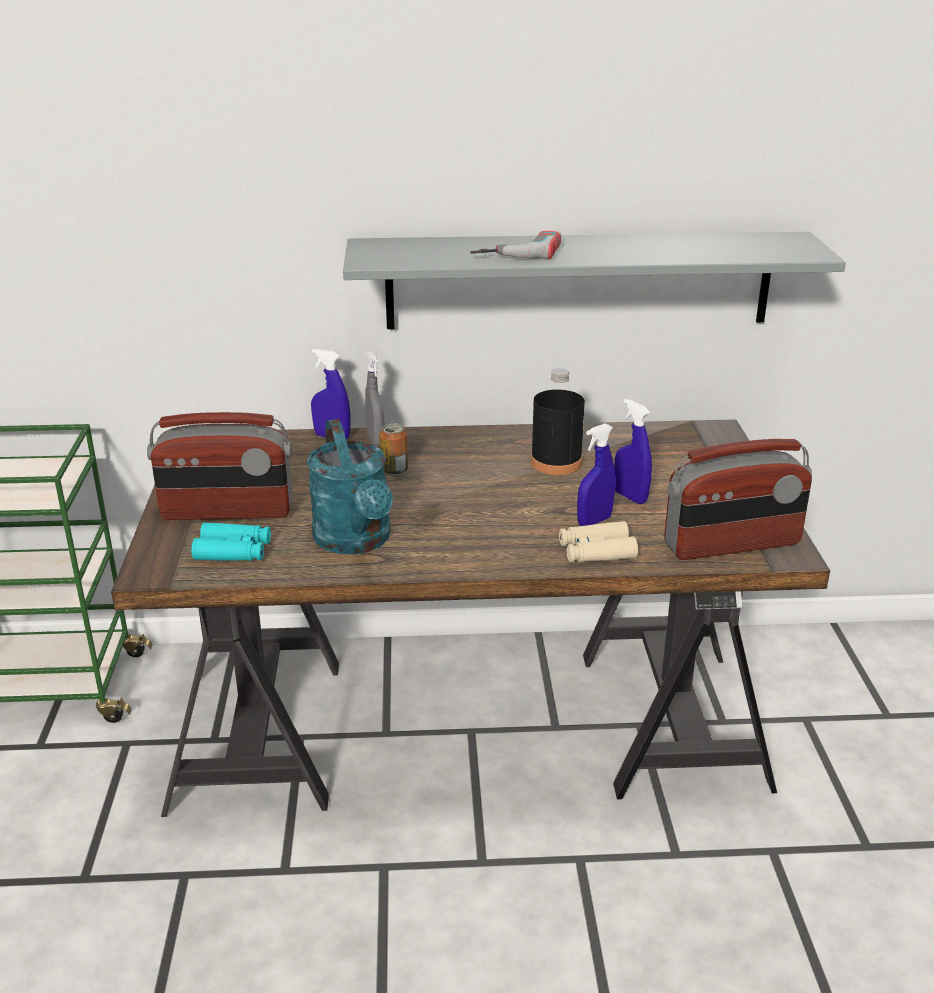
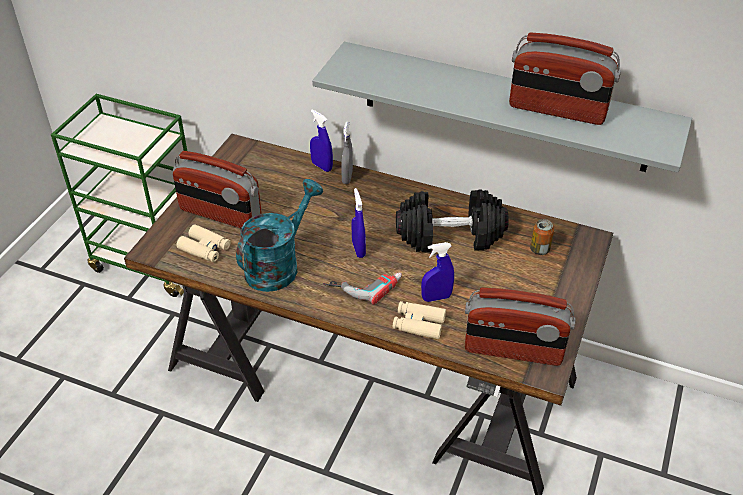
camera: 25 degrees right, 15 degrees up
(233, 551) = (205, 248): turquoise binoculars -> beige binoculars
(356, 541) = (278, 264): turquoise watering can -> turquoise watering can turned 150 degrees counterclockwise
(394, 470) = (340, 209): can -> can (539, 250)
(518, 251) = (445, 87): power drill -> power drill (363, 283)
(556, 462) = (450, 235): black bottle -> black dumbbell
(630, 497) = (476, 283): blue spray bottle -> blue spray bottle (358, 249)
(667, 247) = (557, 110): none -> radio

